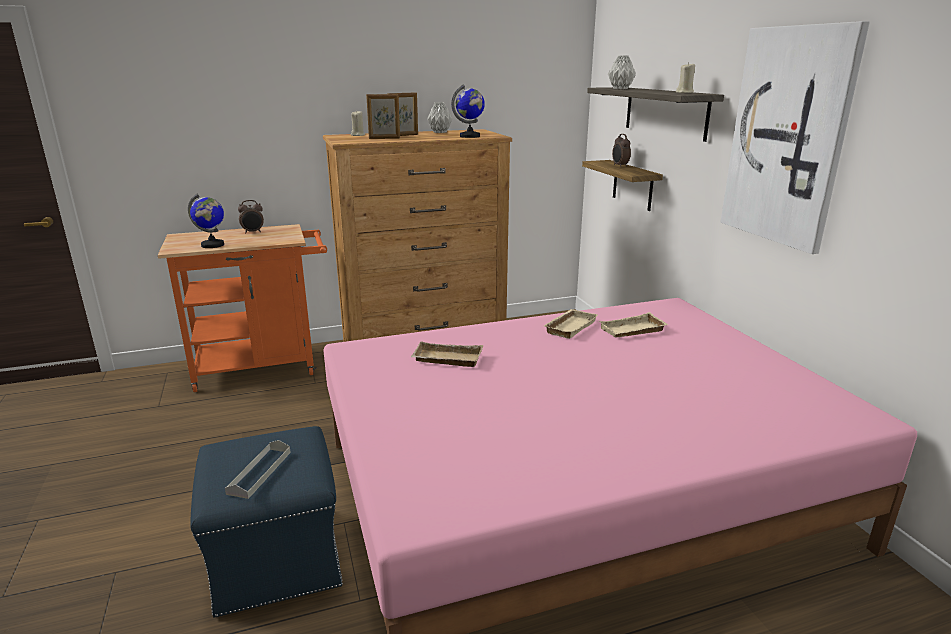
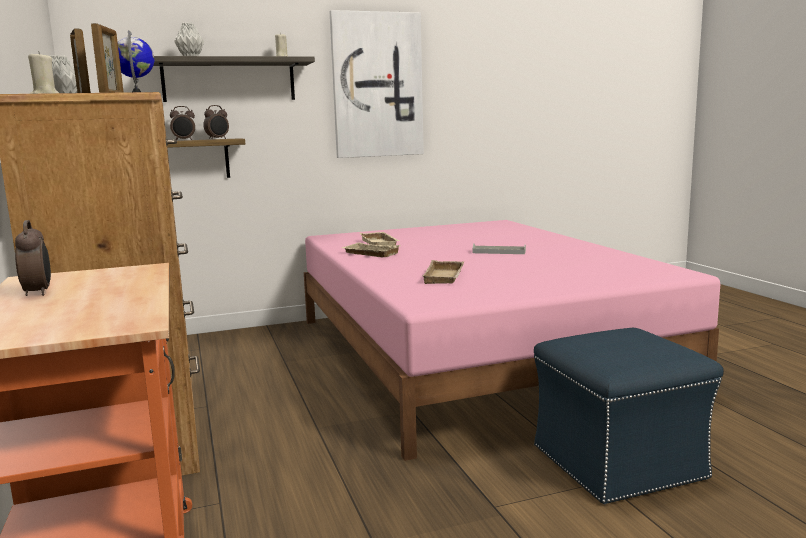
camera: 90 degrees left, 10 degrees down
(212, 245) = (125, 303): globe -> none
(259, 472) = (641, 343): grey tray -> grey tray (499, 252)
(631, 171) = (218, 139): none -> alarm clock

